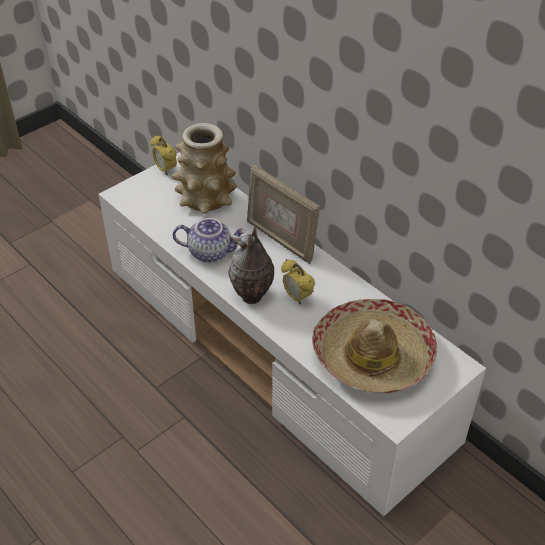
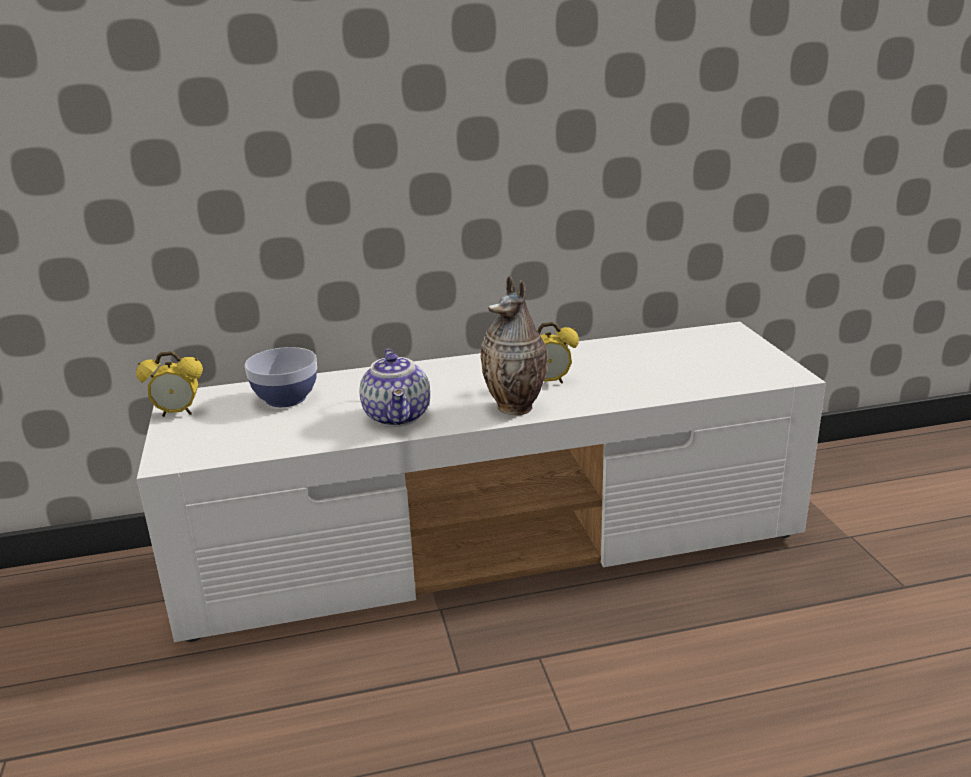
camera: 60 degrees left, 20 degrees down
(205, 199) = (286, 398): vase -> bowl
(210, 252) = (399, 417): teapot -> teapot turned 135 degrees clockwise
(281, 240) = (435, 370): picture frame -> none
(373, 356) = (683, 364): hat -> none

